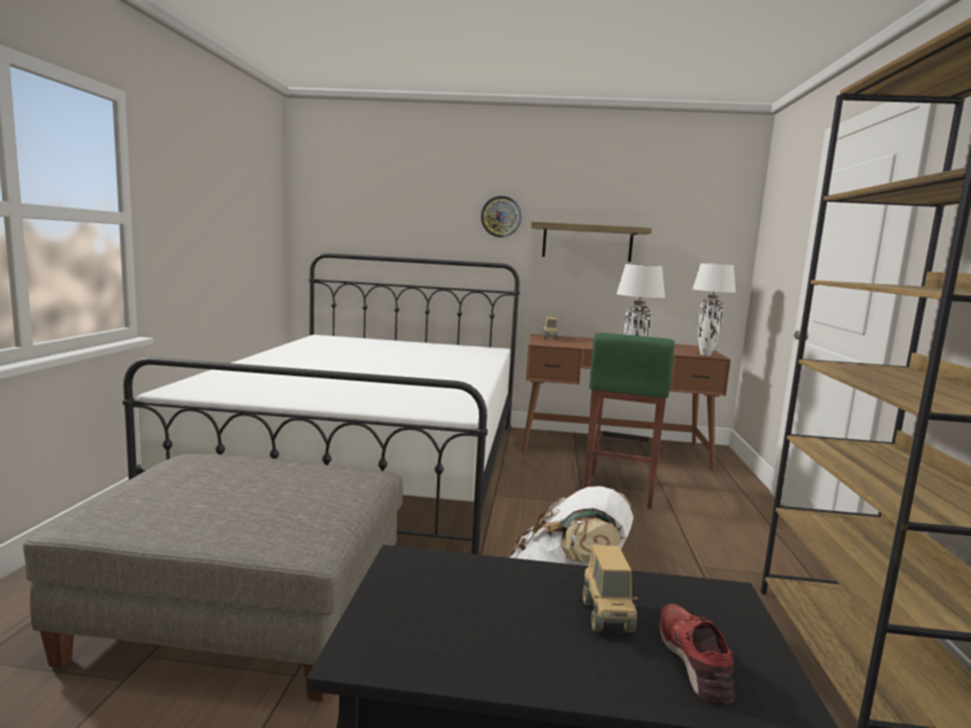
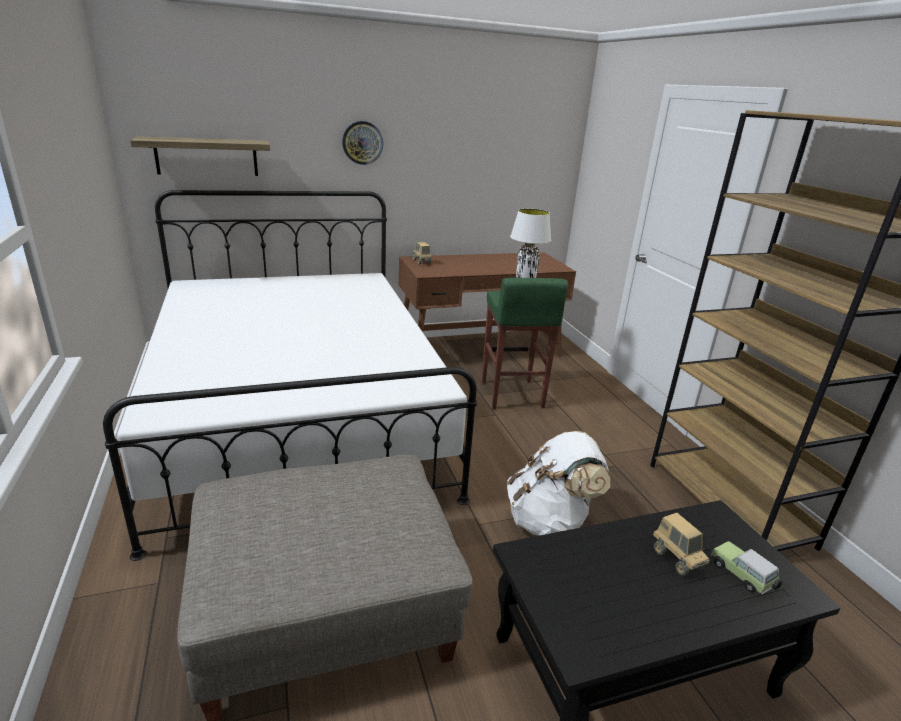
camera: 25 degrees left, 15 degrees up
(587, 242) = (445, 166): shelf -> shelf (206, 157)
(695, 660) = (742, 576): red shoe -> toy car
(705, 355) = (555, 268): white table lamp -> none

